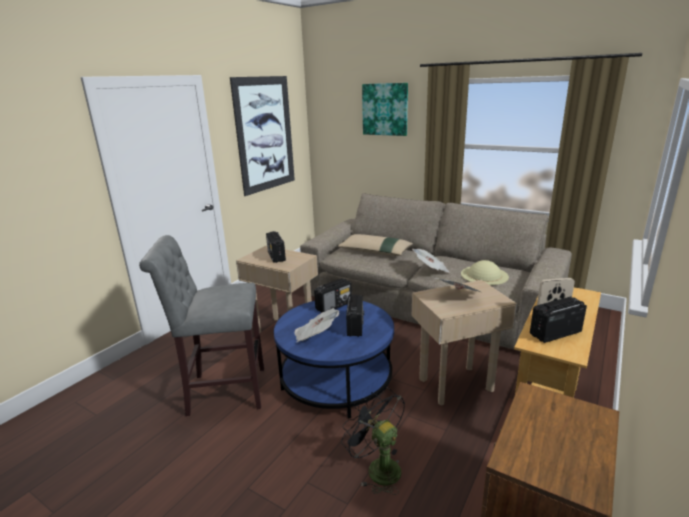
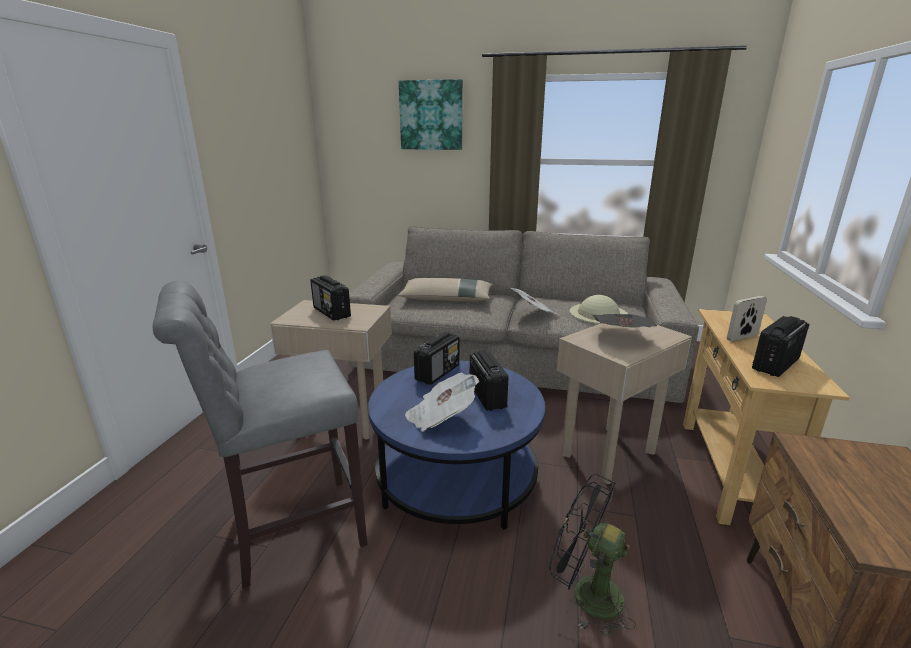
camera: 20 degrees left, 0 degrees up
(265, 134) = (268, 144): picture -> none

